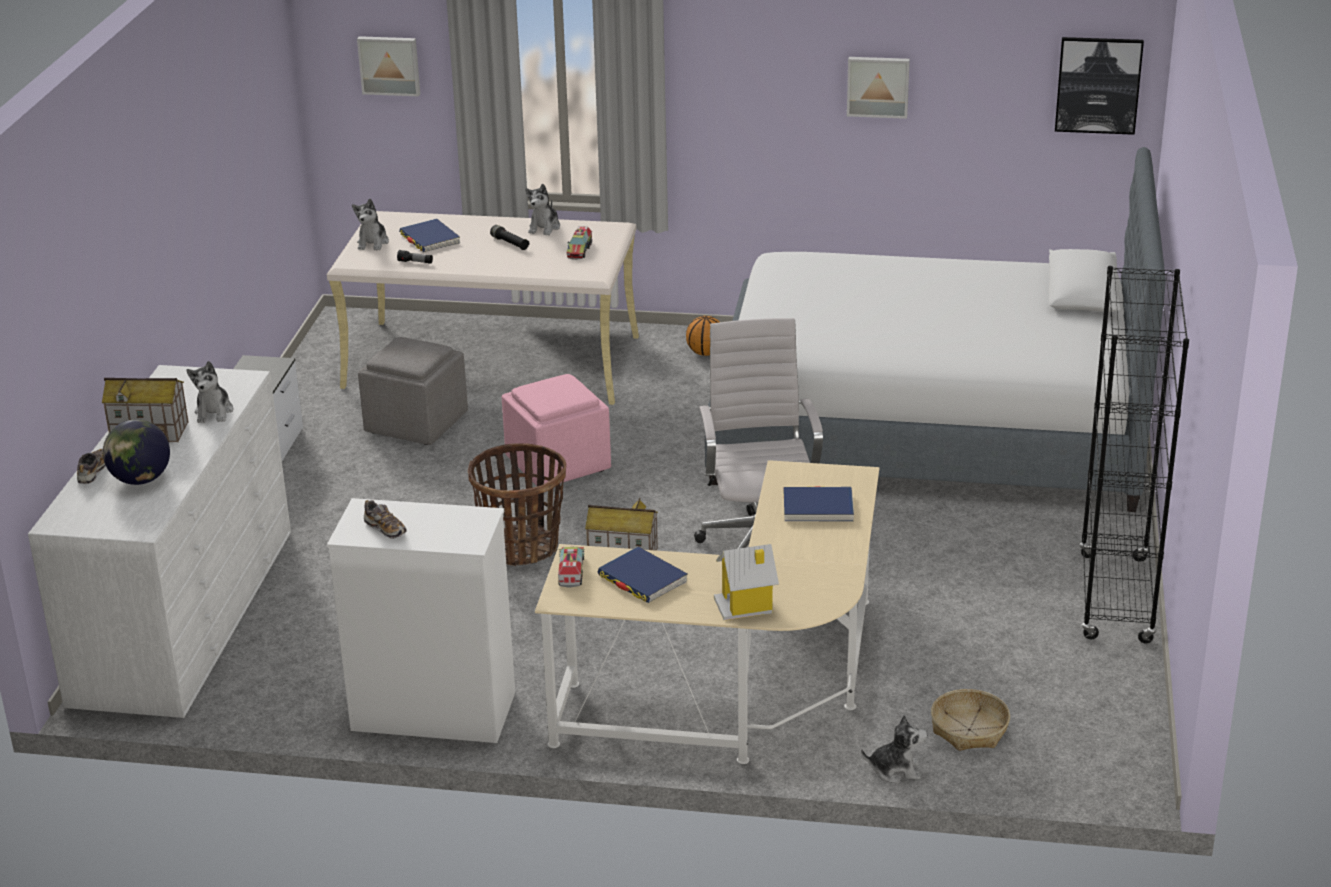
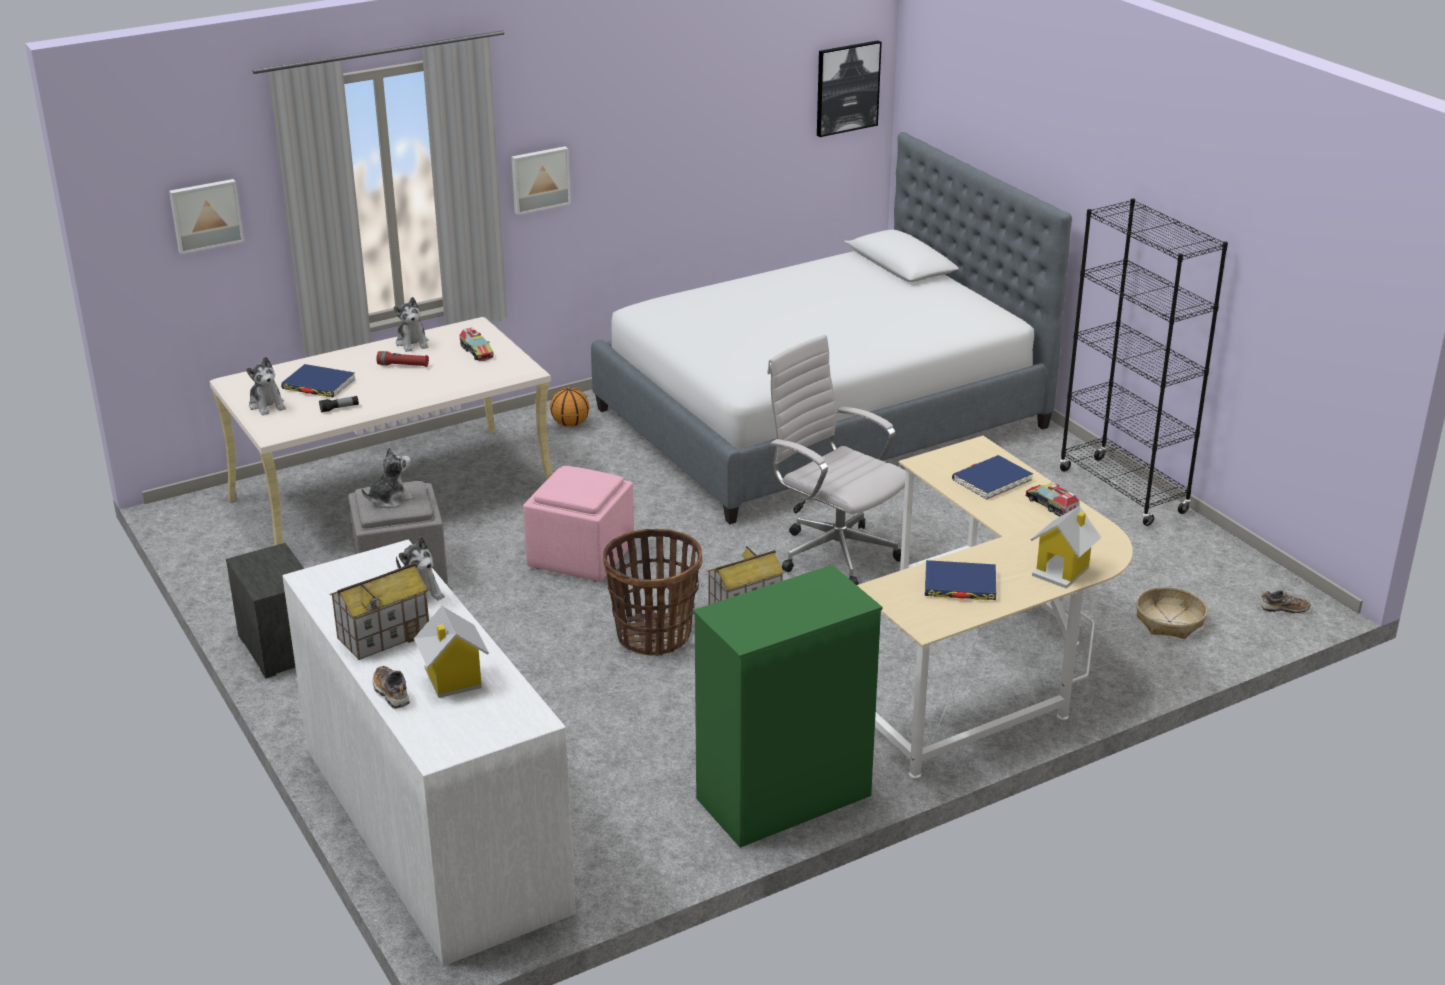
camera: 40 degrees left, 0 degrees up
(140, 480) = (453, 680): globe -> toy house
(385, 529) = (767, 621): shoe -> shoe (1283, 609)
(432, 711) = (782, 798): white dresser -> green dresser
(510, 243) = (403, 365): black flashlight -> red flashlight
(571, 571) = (898, 602): toy truck -> toy truck (1051, 505)
(878, 86) = (676, 129): picture -> picture (539, 179)
(895, 770) = (1167, 672): plush toy -> plush toy (390, 499)

